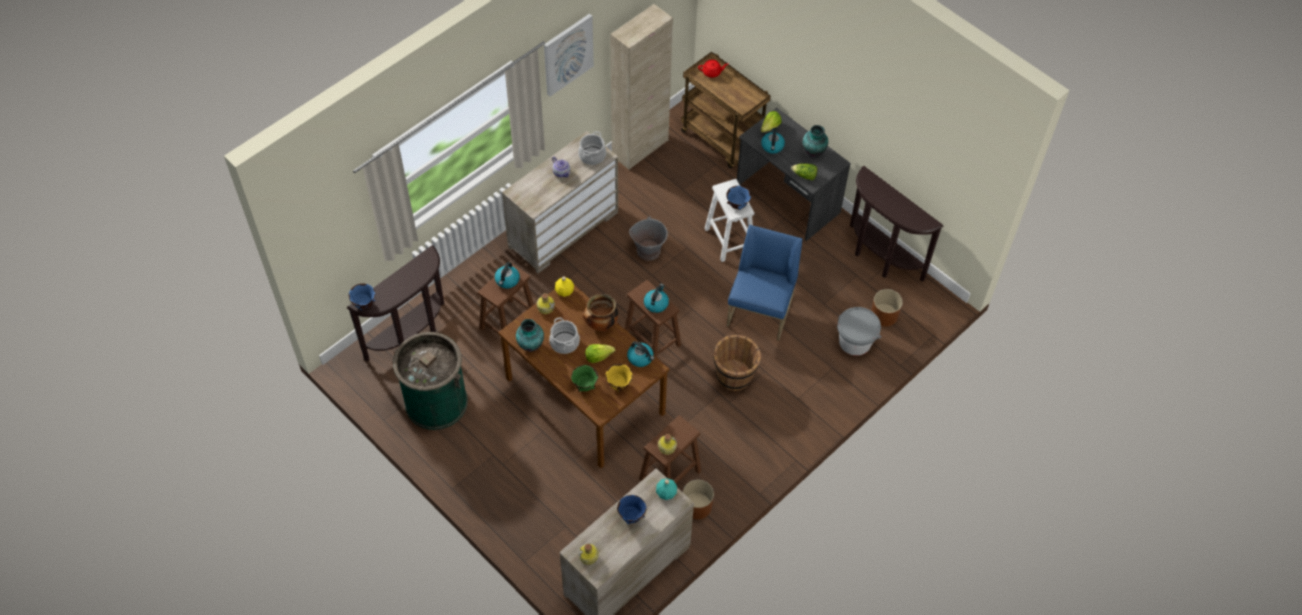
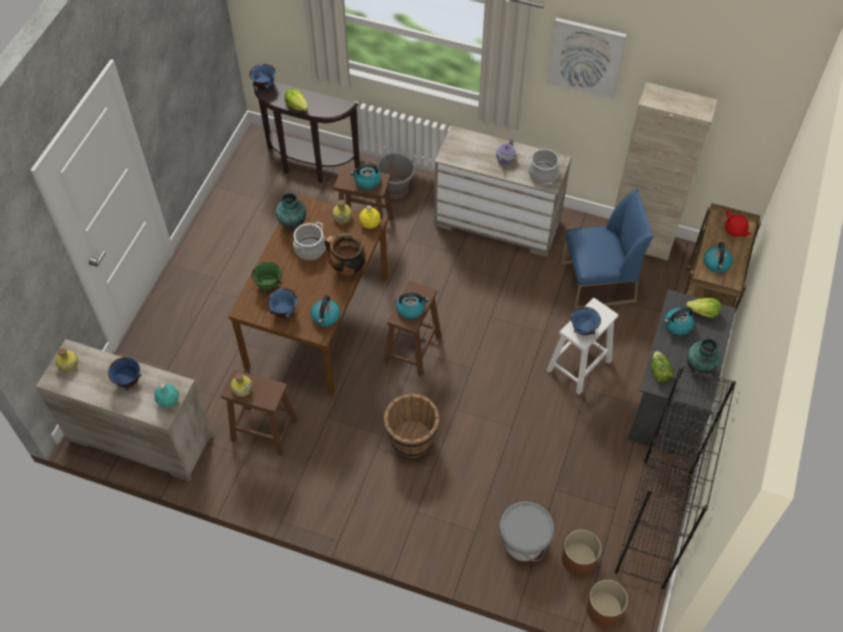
camera: 65 degrees right, 0 degrees up
(436, 402) = (252, 213): green trash can -> none
(598, 356) = (309, 281): lettuce -> lettuce (297, 106)
(619, 385) = (284, 312): yellow bowl -> blue bowl
(648, 250) = (519, 301): grey bucket -> grey bucket (396, 188)
(697, 505) = (240, 469): brown planter -> brown planter (604, 609)
(735, 98) = (717, 264): none -> kettle
(760, 311) = (507, 431): blue chair -> blue chair (597, 283)
(879, 258) = (654, 524): brown console table -> black bookcase

